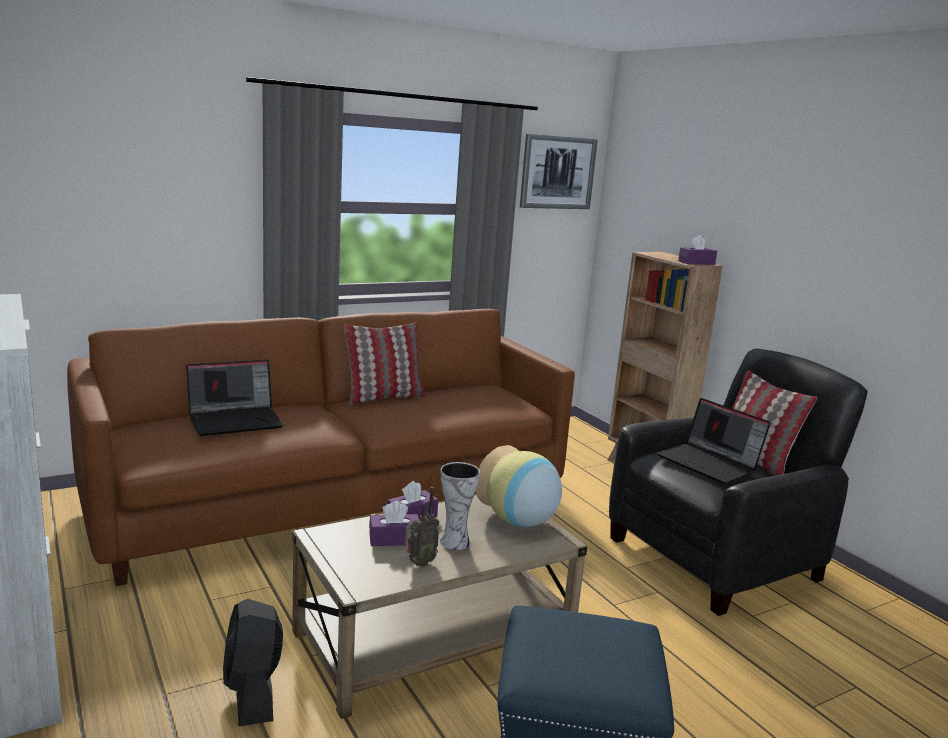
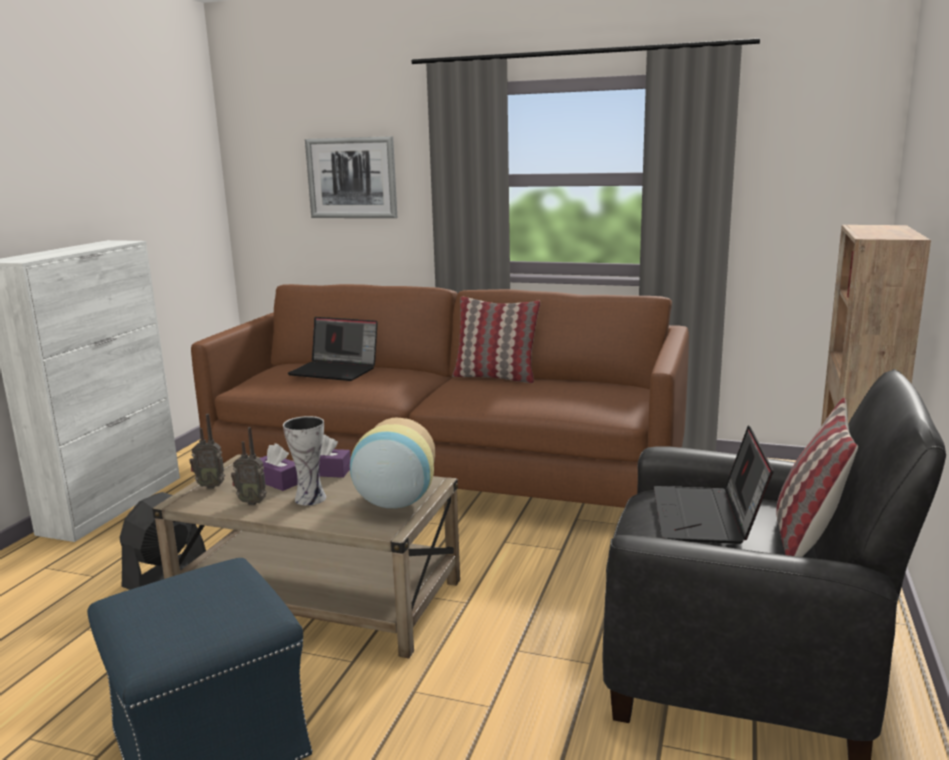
camera: 50 degrees right, 0 degrees up
(348, 565) = (210, 486): none -> radio
(557, 172) = (816, 124): picture -> picture (352, 178)
(696, 263) = (890, 236): purple tissue box -> none

